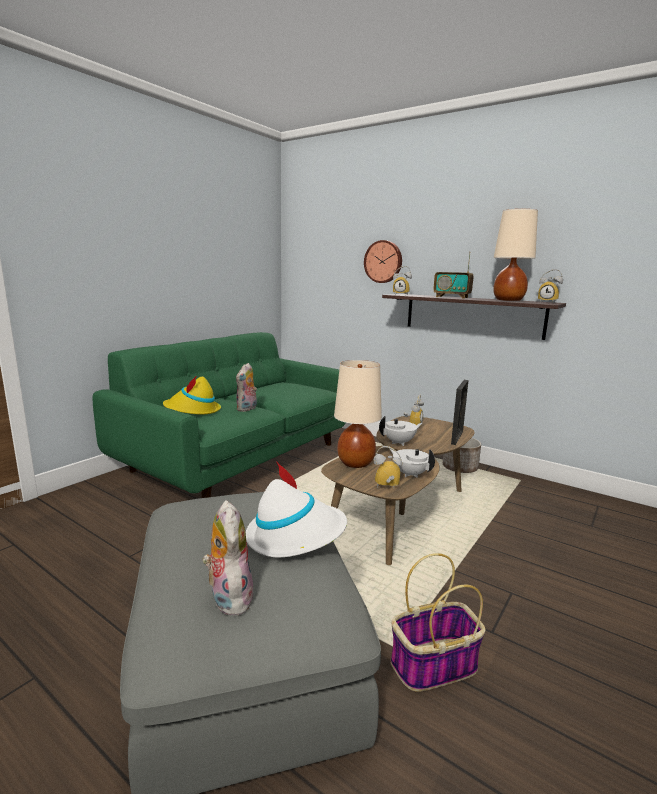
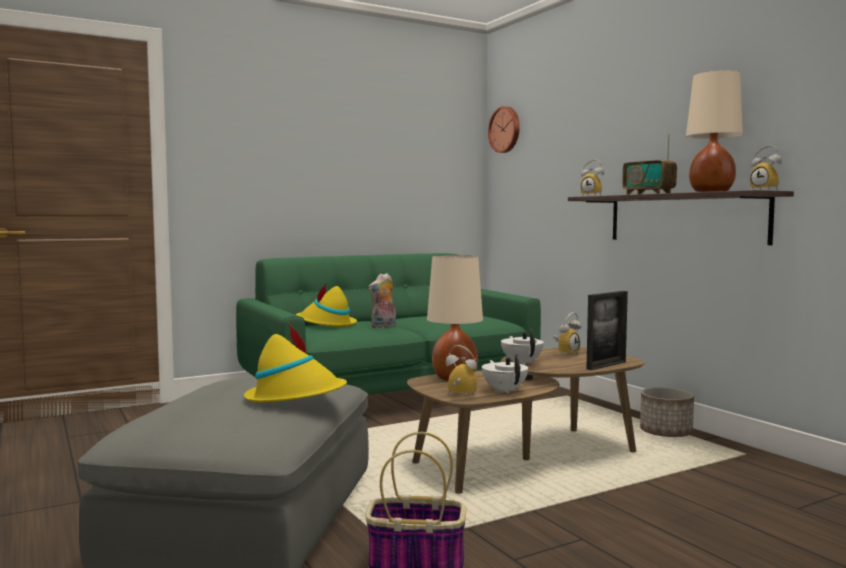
camera: 25 degrees right, 10 degrees down
(228, 597) = (194, 417): plush toy -> none
(295, 535) = (295, 397): white hat -> yellow hat
(383, 261) = (586, 159): wall clock -> wall clock (505, 129)
(399, 442) = (522, 363): white teapot -> white teapot turned 105 degrees counterclockwise

